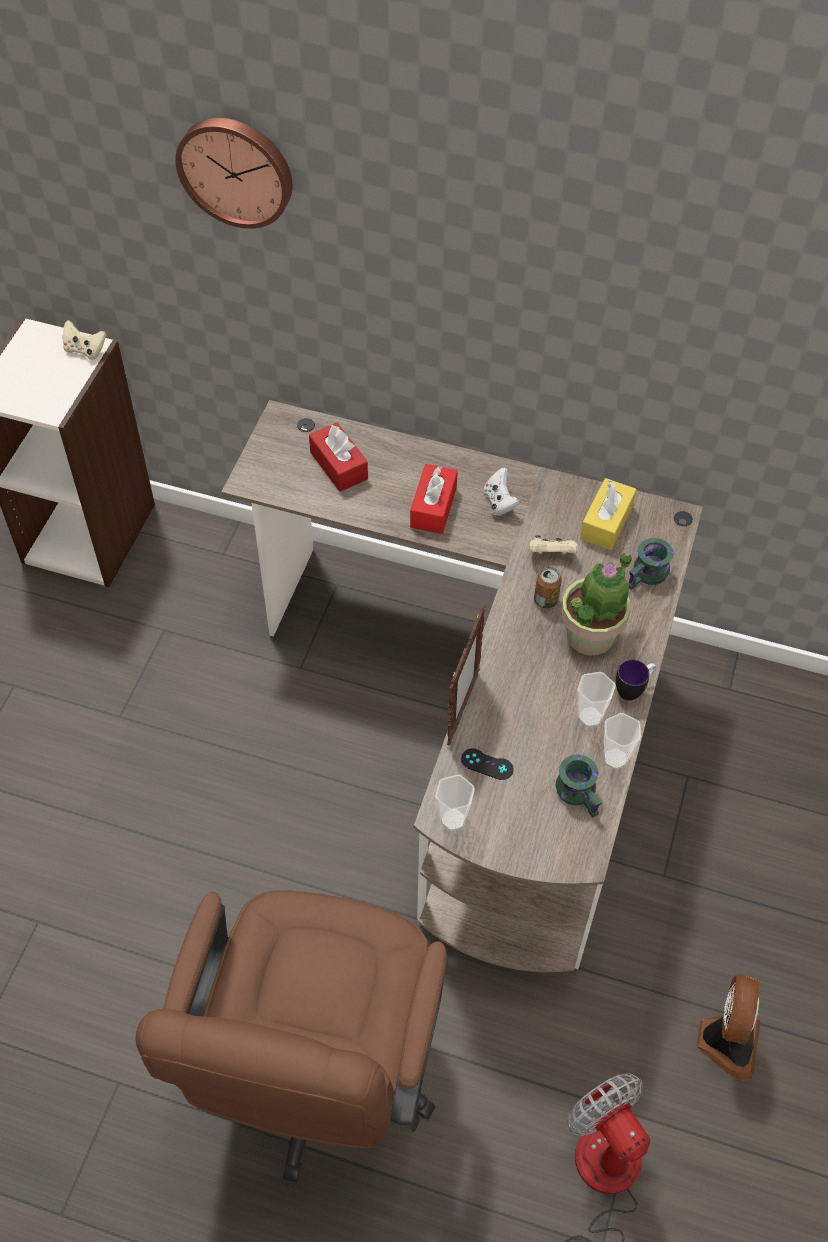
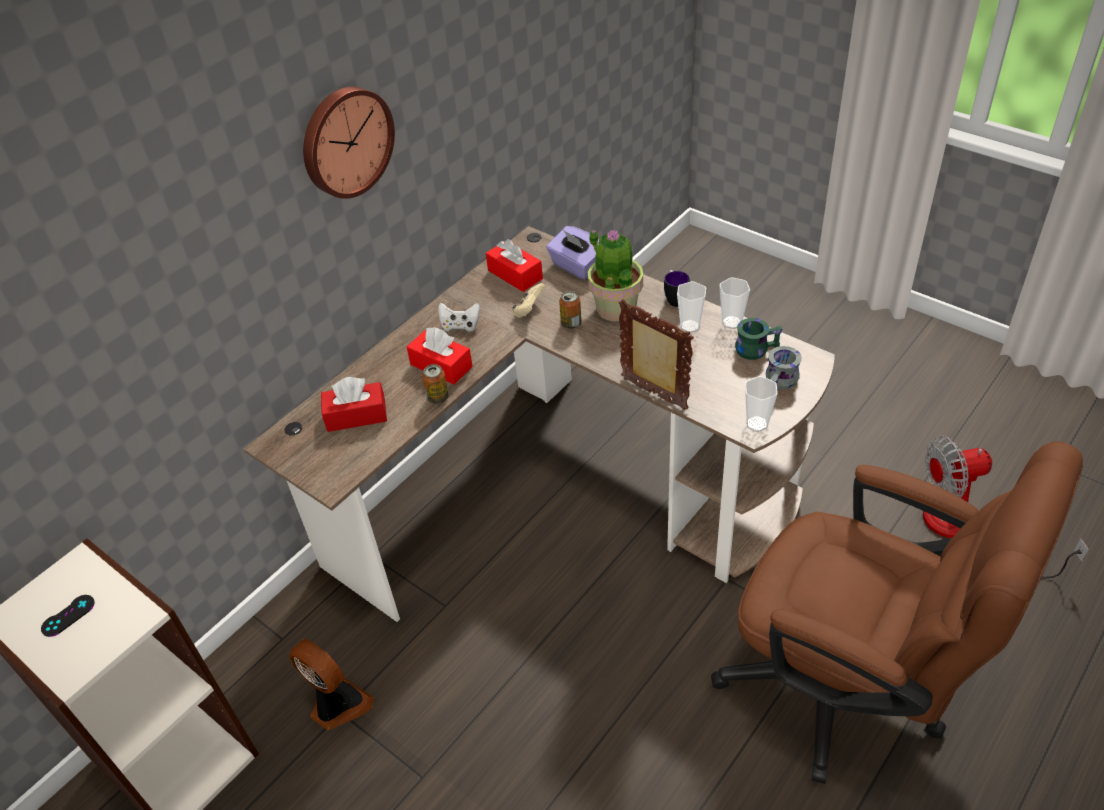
camera: 65 degrees left, 10 degrees down
(85, 350) = (77, 569): beige game controller -> none
(236, 170) = (128, 226): wall clock -> wall clock (345, 141)
(386, 521) = (438, 398): none -> can
(487, 764) = (711, 392): black game controller -> black game controller (68, 616)
(530, 833) = (782, 383): none -> grey mug
(606, 522) = (515, 275): yellow tissue box -> red tissue box
(648, 576) = (577, 266): green mug -> purple tissue box
(726, 1041) = (871, 428): fan -> fan (337, 705)

